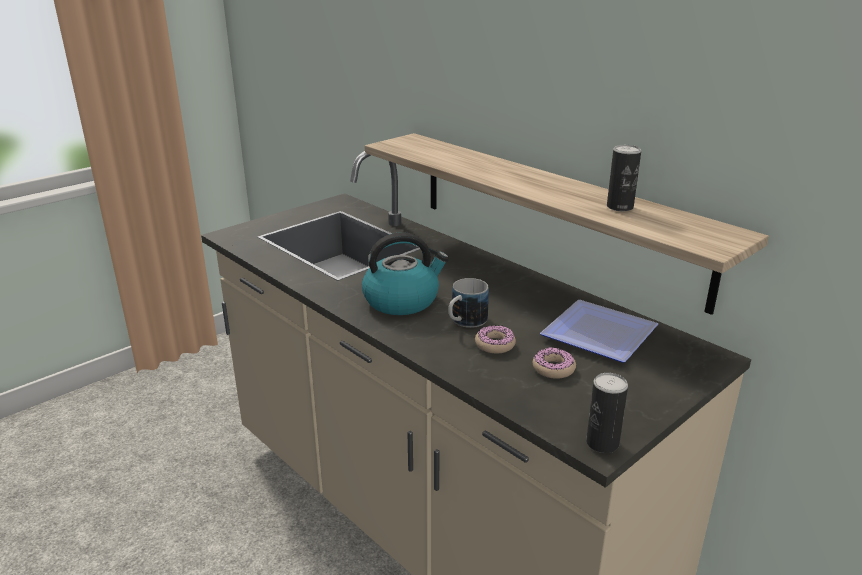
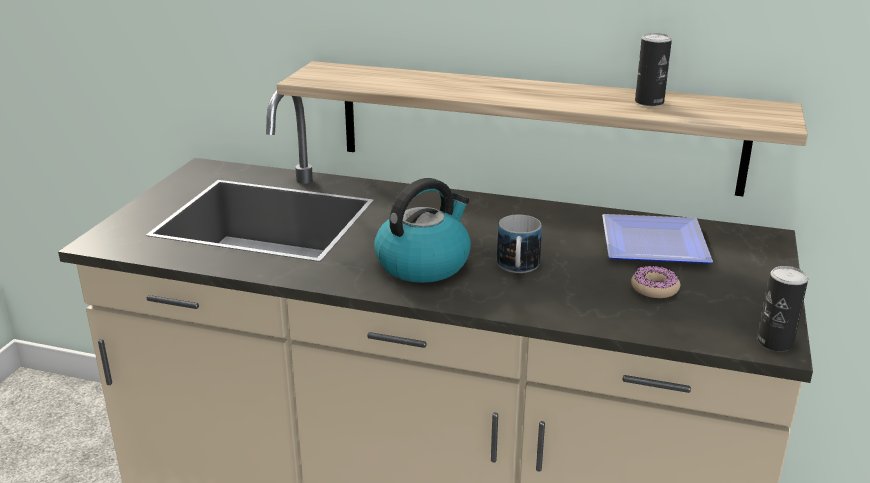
camera: 30 degrees left, 0 degrees up
(495, 344) = (574, 282): donut -> none

